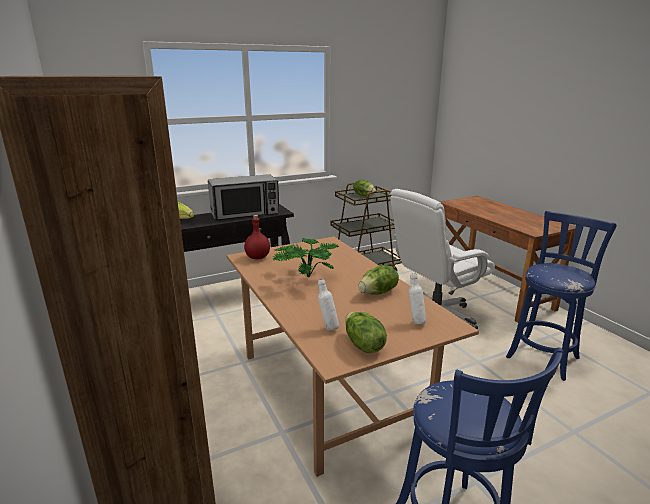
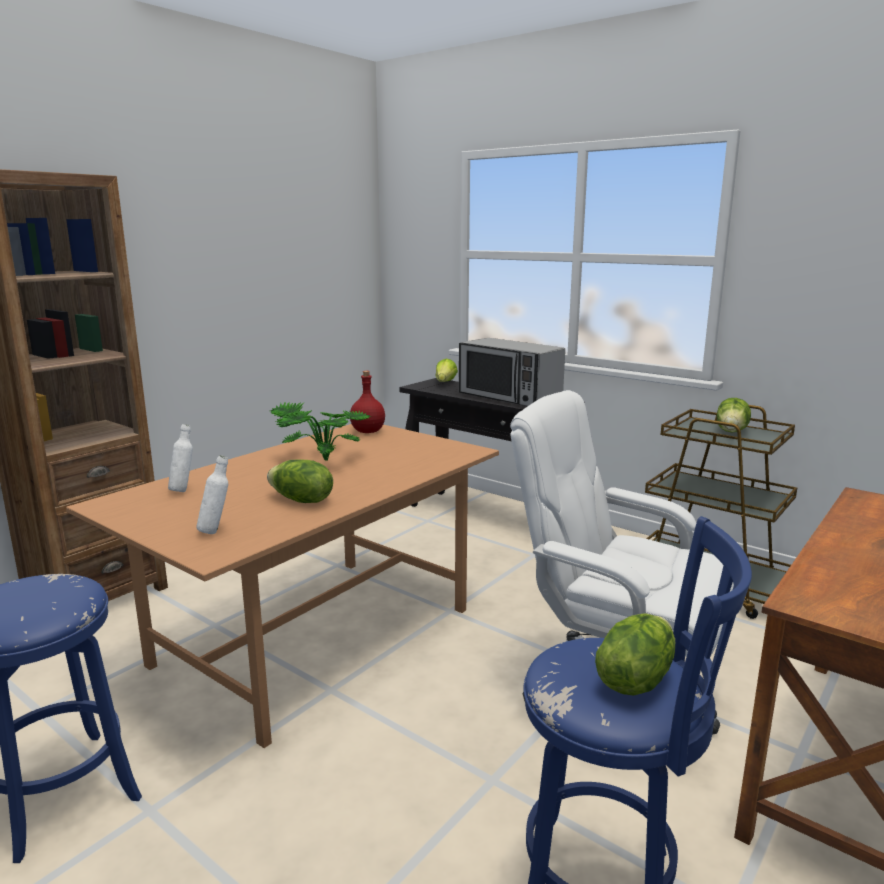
camera: 65 degrees right, 5 degrees down
(363, 345) = (142, 511): lettuce -> lettuce (634, 679)

